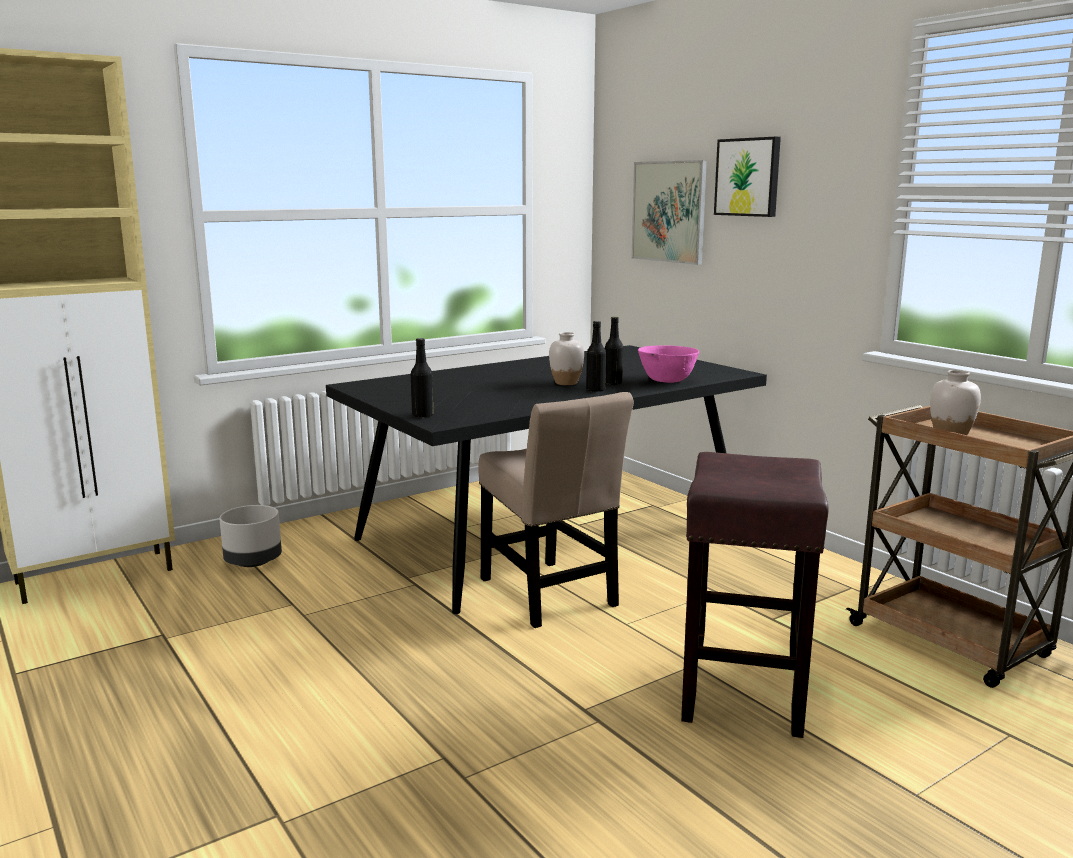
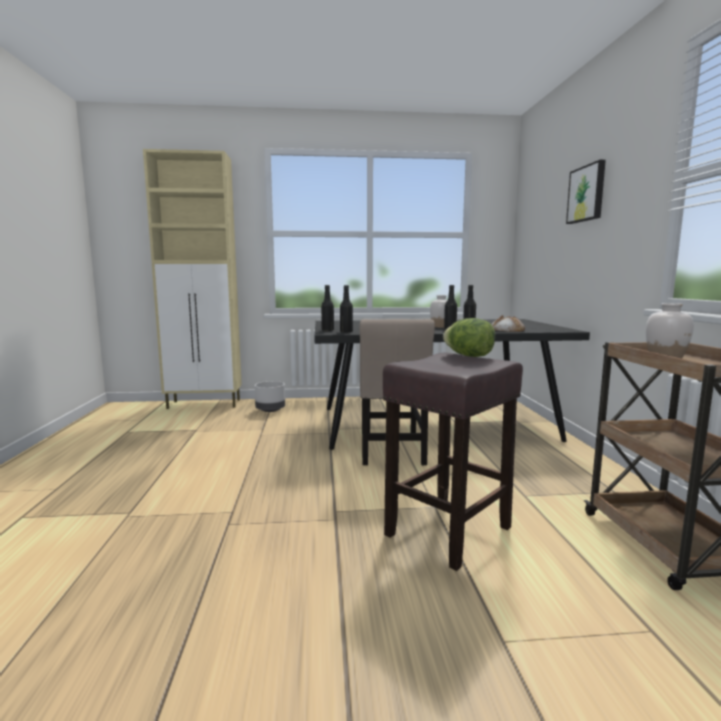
camera: 30 degrees right, 5 degrees down
(461, 415) = (346, 331): none -> black bottle
(667, 381) = (507, 330): pink bowl -> bread
(669, 211) = (547, 228): picture -> none
(749, 457) = (468, 356): none -> lettuce

